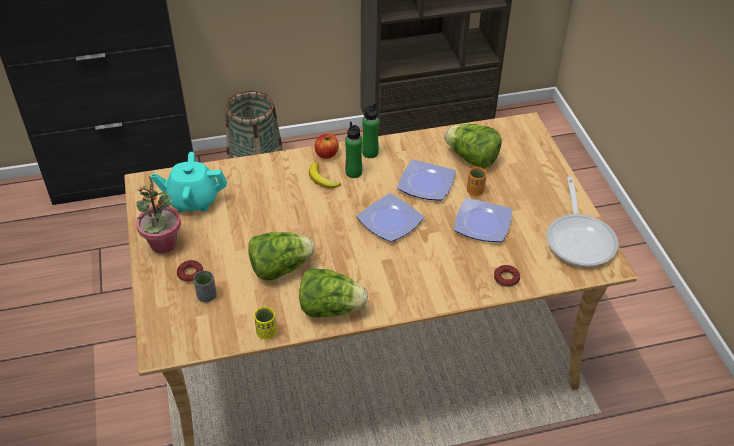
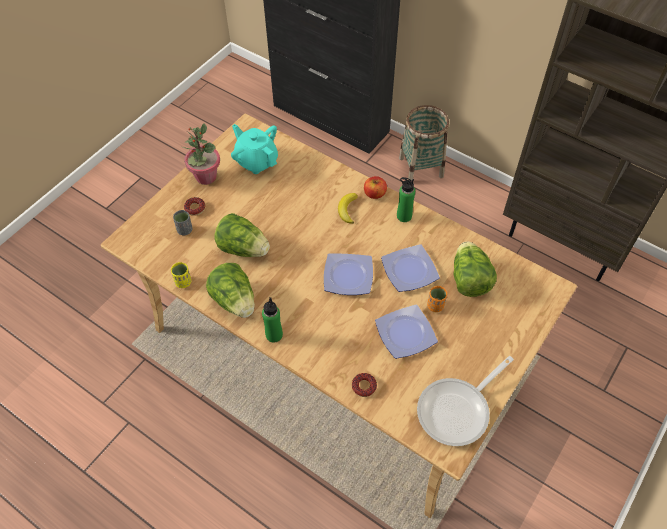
camera: 50 degrees right, 10 degrees up
(353, 172) = (373, 221): green bottle -> green bottle (274, 335)

